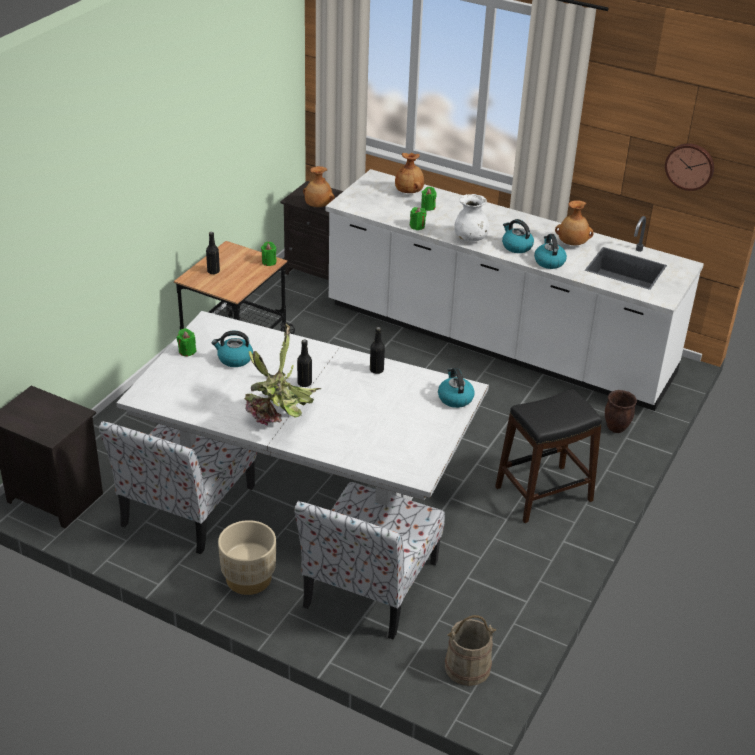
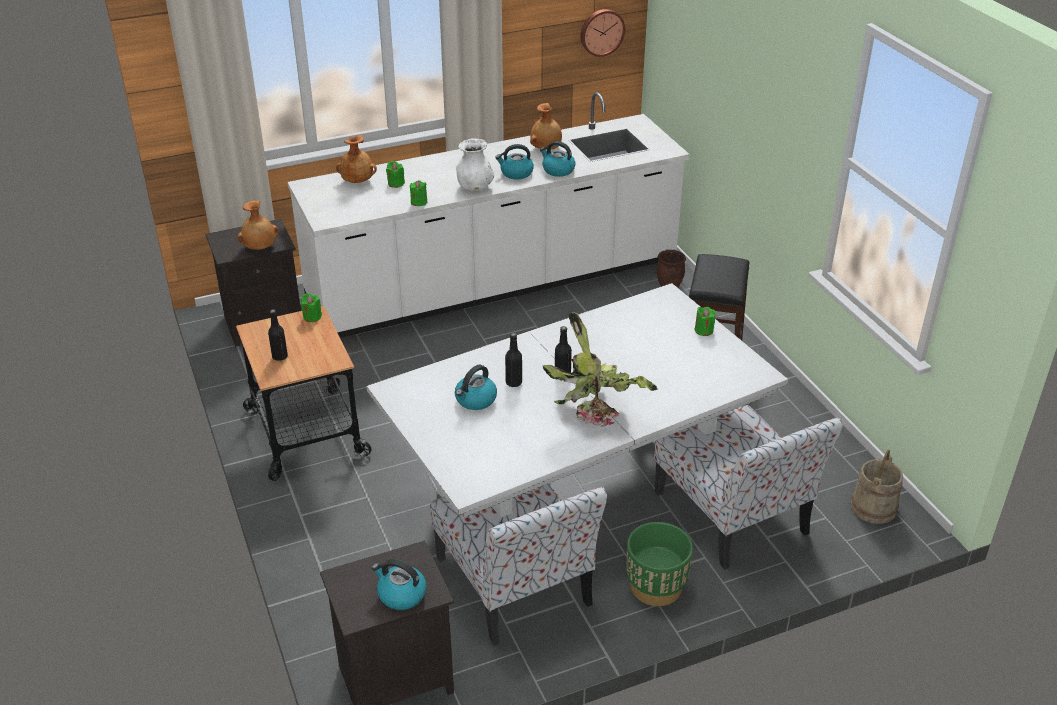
camera: 50 degrees left, 0 degrees up
(187, 351) = (426, 424): green candle -> green candle (703, 330)
(248, 578) = (656, 587): beige planter -> green planter
(376, 370) = (588, 328): black bottle -> black bottle (513, 382)
(455, 398) = (673, 307): kettle -> kettle (401, 594)

